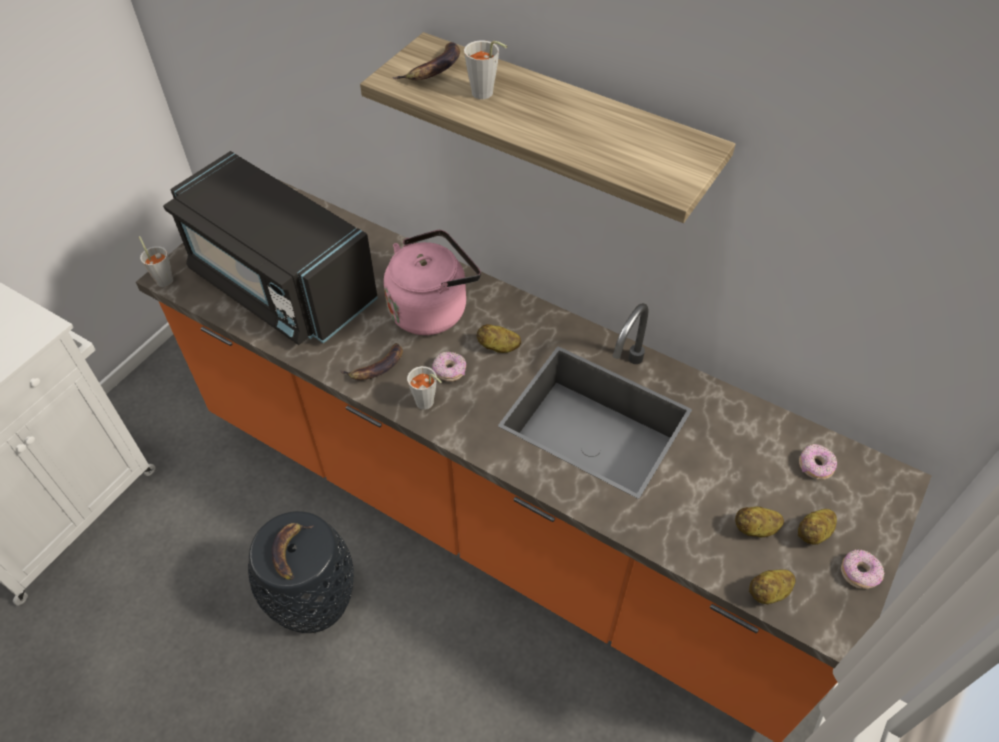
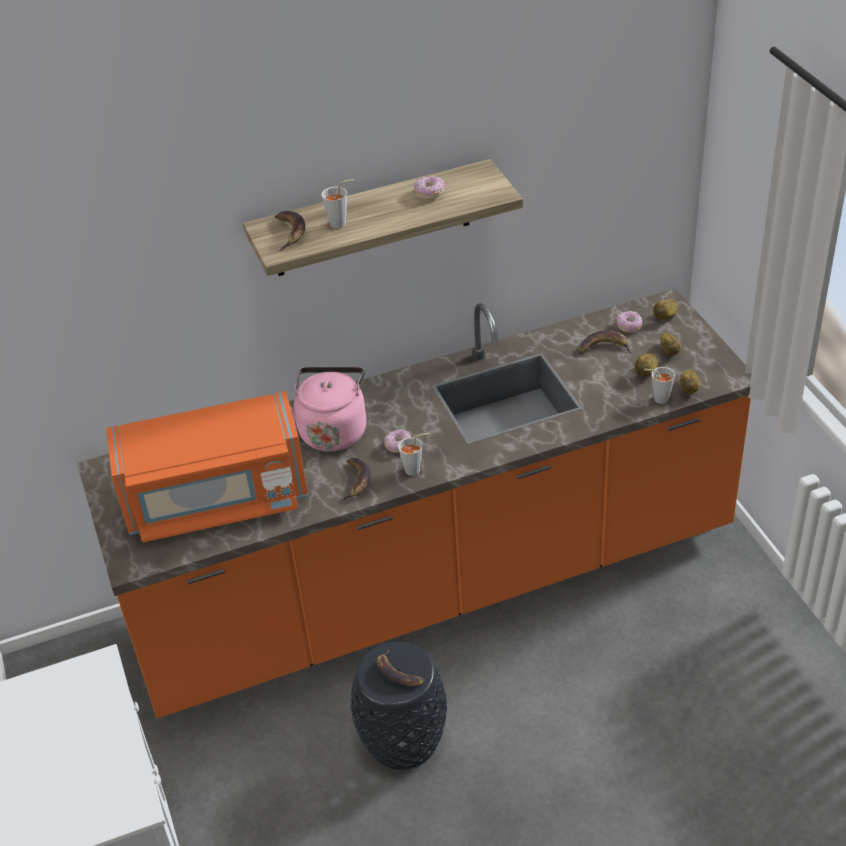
camera: 50 degrees left, 10 degrees down
(163, 278) = (129, 568): grey cup -> grey cup (657, 398)
(281, 284) = (216, 501): black microwave -> orange microwave
(498, 347) = (402, 413): potato -> potato (665, 316)
(756, 462) = (604, 347): none -> banana
(859, 573) = (708, 349): donut -> donut (429, 193)

